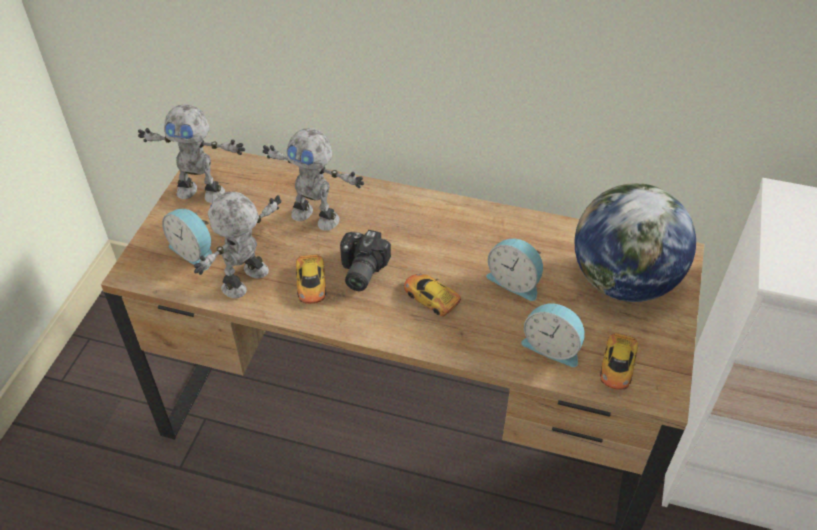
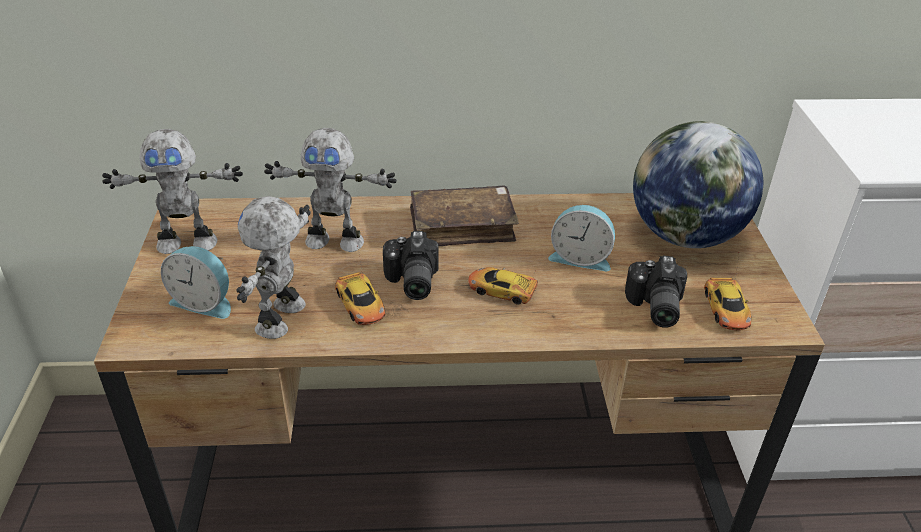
camera: 20 degrees left, 10 degrees down
(428, 225) = (462, 226): none -> brown book
(552, 346) = (653, 307): alarm clock -> camera

